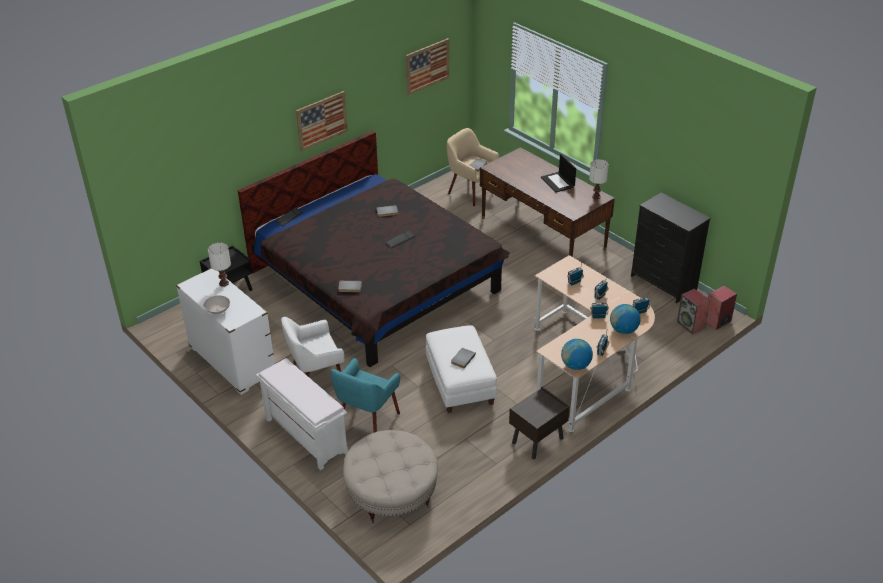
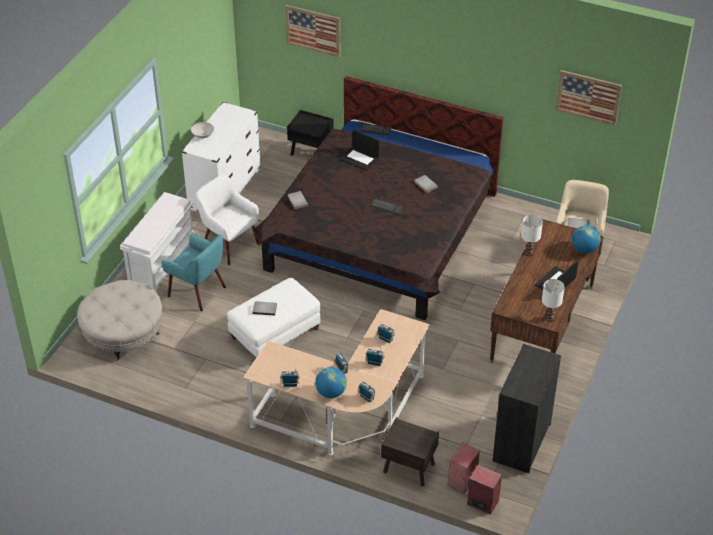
camera: 65 degrees right, 5 degrees up
(224, 283) = (239, 125): white table lamp -> white table lamp (529, 253)
(321, 120) = (447, 71): picture -> picture (313, 30)
(322, 236) = (360, 158): none -> laptop
(367, 420) = (198, 291): turquoise armchair -> turquoise armchair turned 150 degrees counterclockwise
(537, 441) = (226, 406): brown nightstand -> brown nightstand (408, 468)
(575, 365) = (260, 372): globe -> globe (584, 249)

